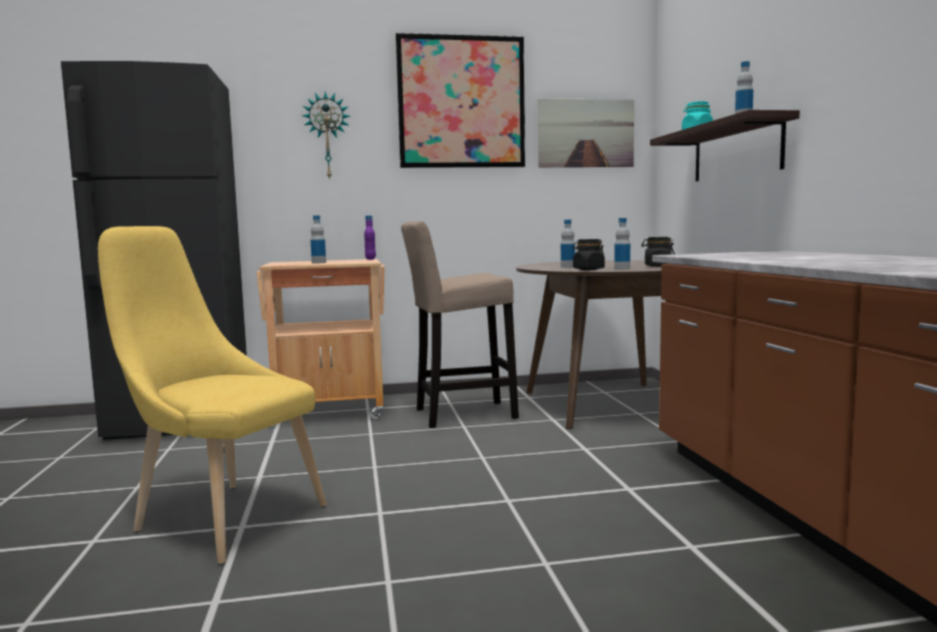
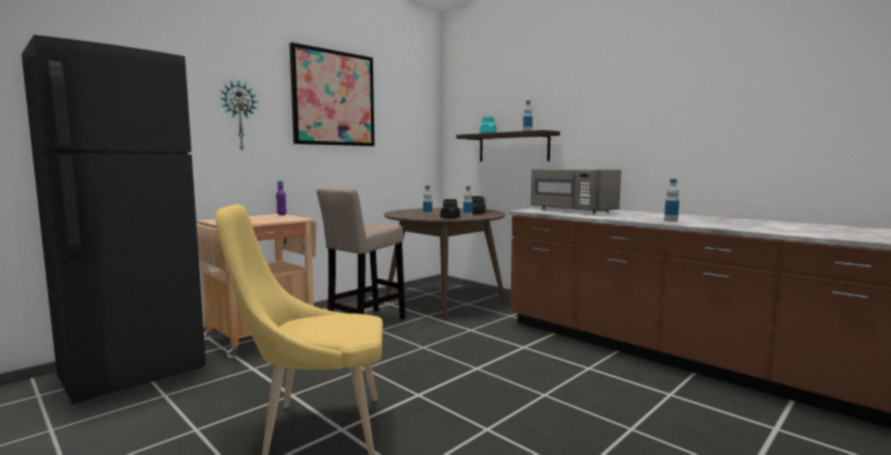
camera: 35 degrees left, 0 degrees up
(319, 263) = (259, 220): bottle -> bottle (671, 220)
(585, 133) = (406, 125): picture -> none
(767, 255) = (571, 210): none -> grey microwave

